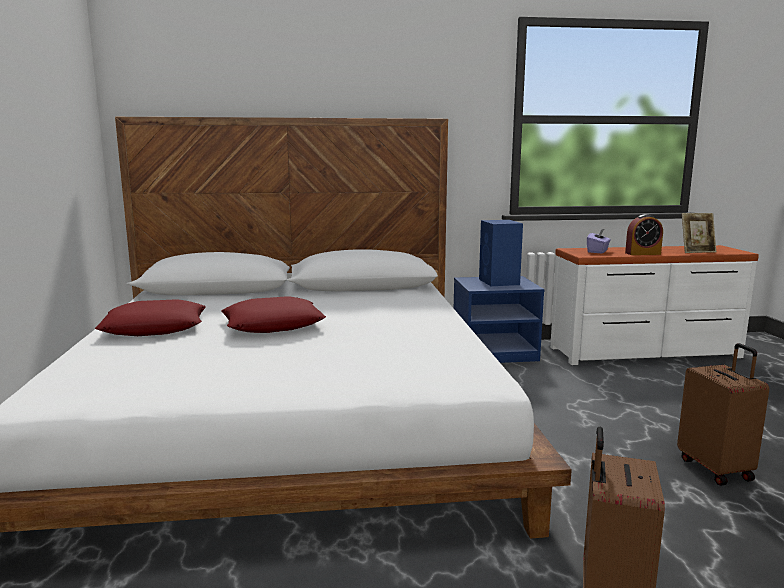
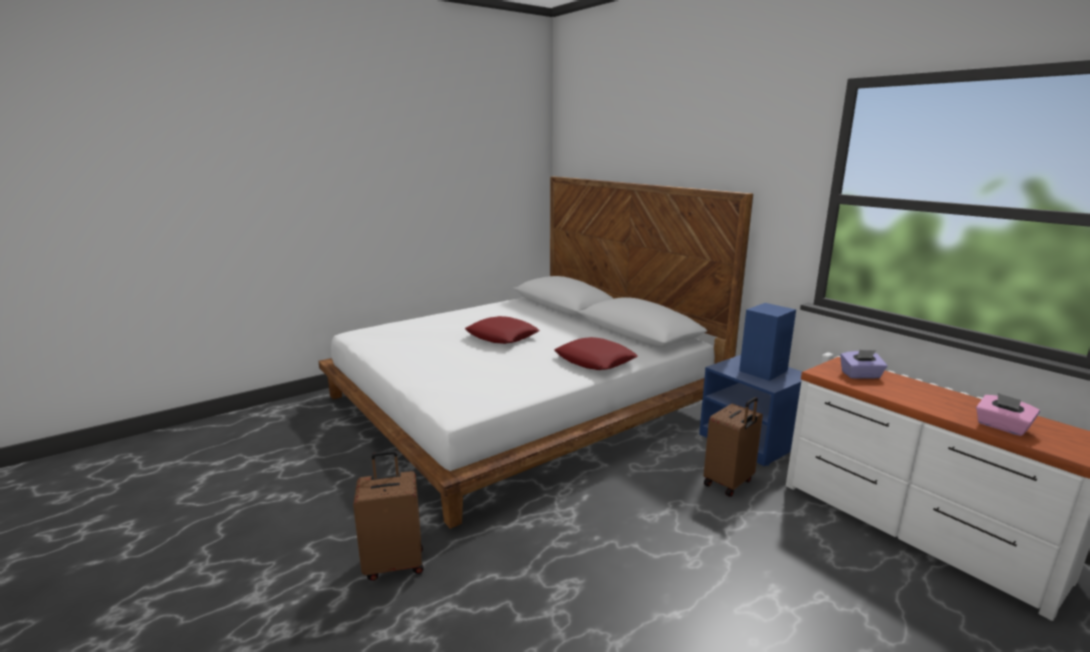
camera: 60 degrees right, 5 degrees up
(155, 328) = (467, 318): red pillow -> red pillow (595, 361)
(642, 253) = (901, 397): alarm clock -> none
(696, 251) = (1002, 427): picture frame -> pink tissue box
(716, 469) = (629, 604): brown suitcase -> brown suitcase (729, 483)

